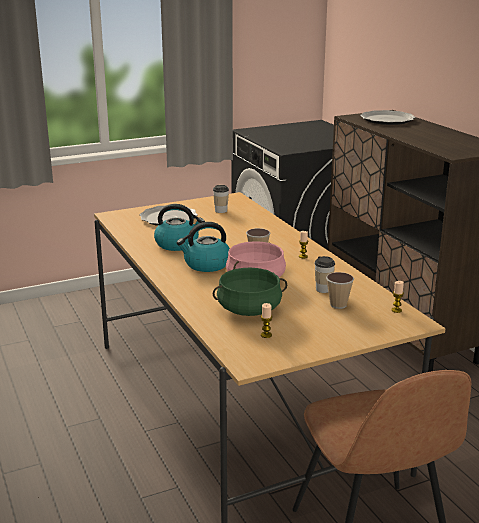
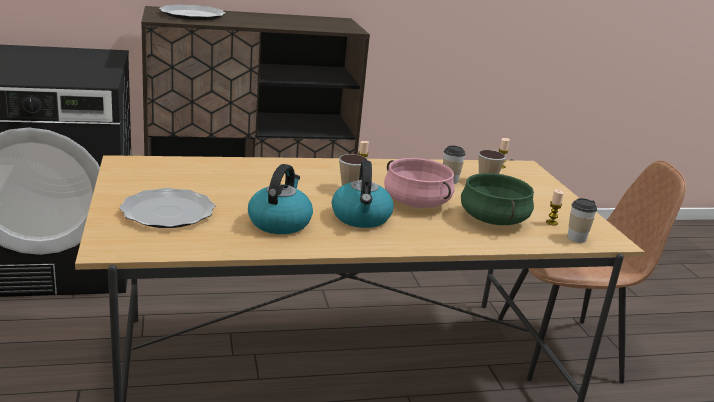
camera: 80 degrees left, 0 degrees up
(221, 211) = (171, 178): cup -> cup (576, 238)

